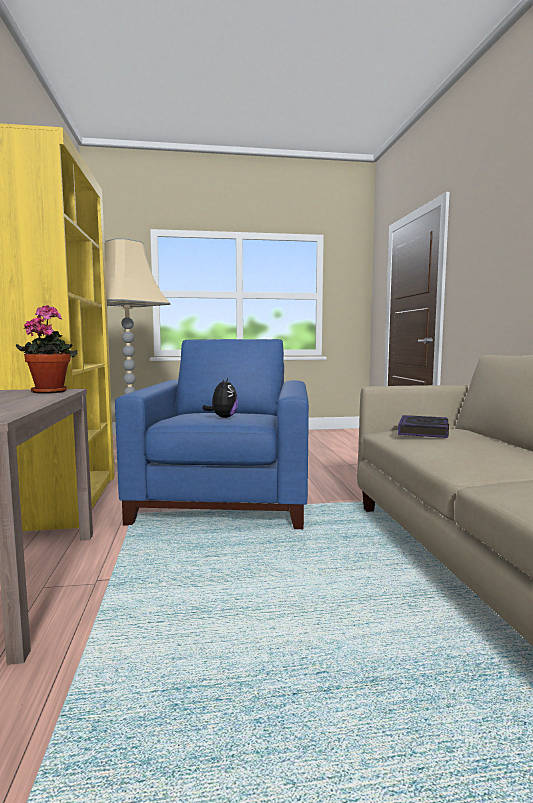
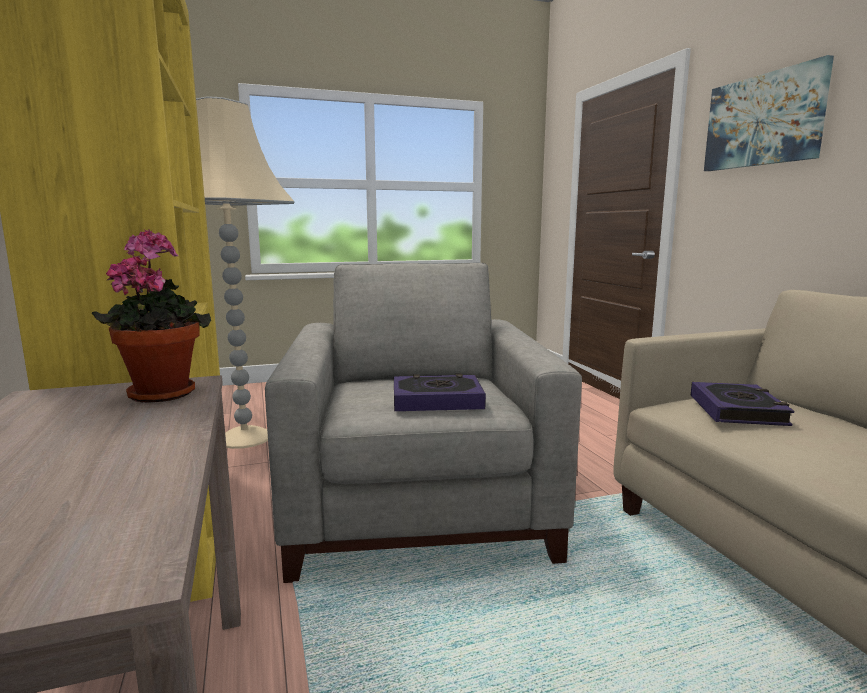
camera: 10 degrees left, 5 degrees up
(223, 417) = (437, 400): plush toy -> book
(226, 498) = (419, 505): blue armchair -> grey armchair
(486, 240) = (763, 120): none -> picture

